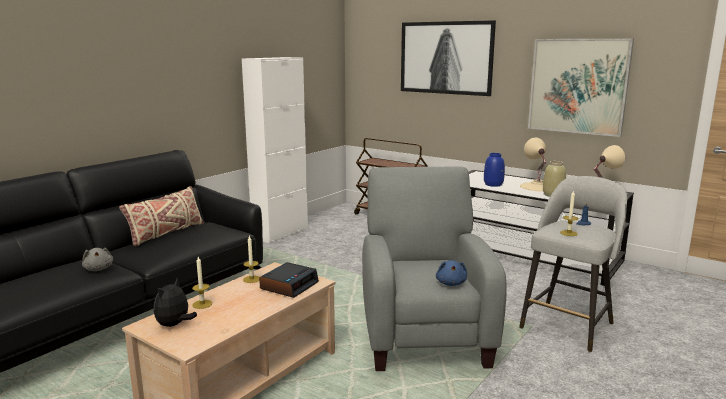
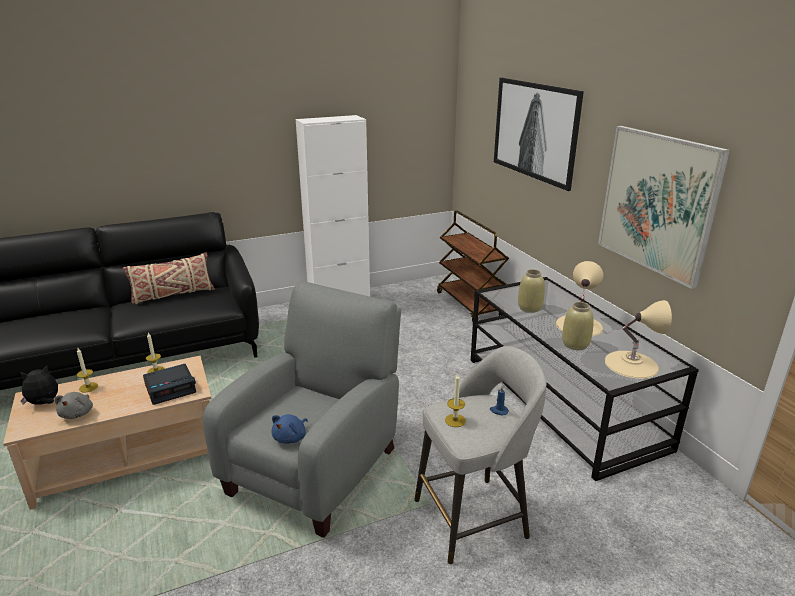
camera: 30 degrees right, 10 degrees up
(99, 269) = (84, 323): grey plush toy -> grey plush toy (78, 413)
(493, 184) = (529, 308): blue vase -> beige vase

